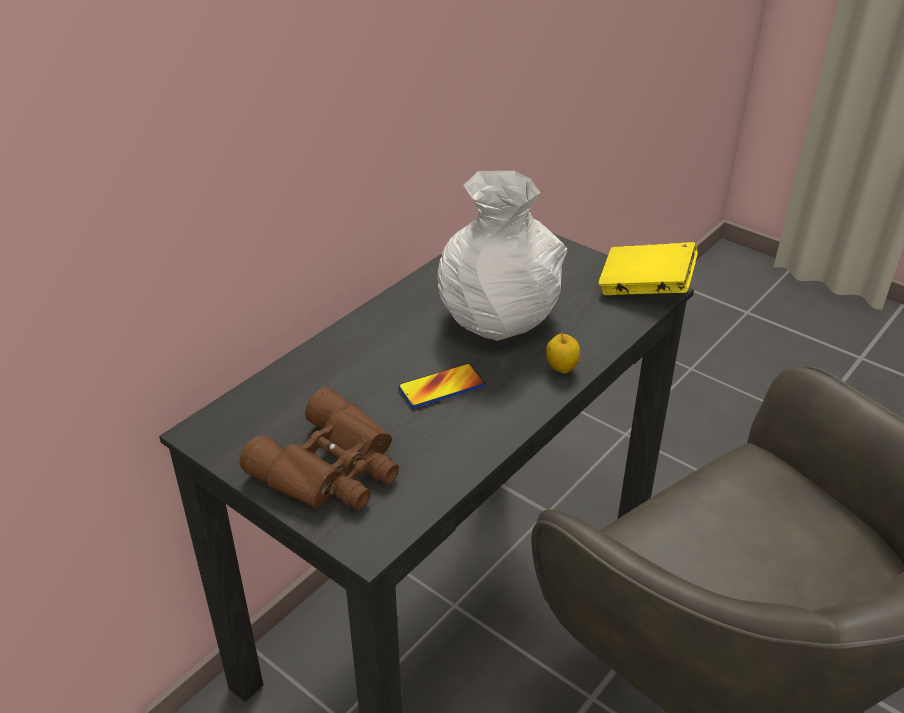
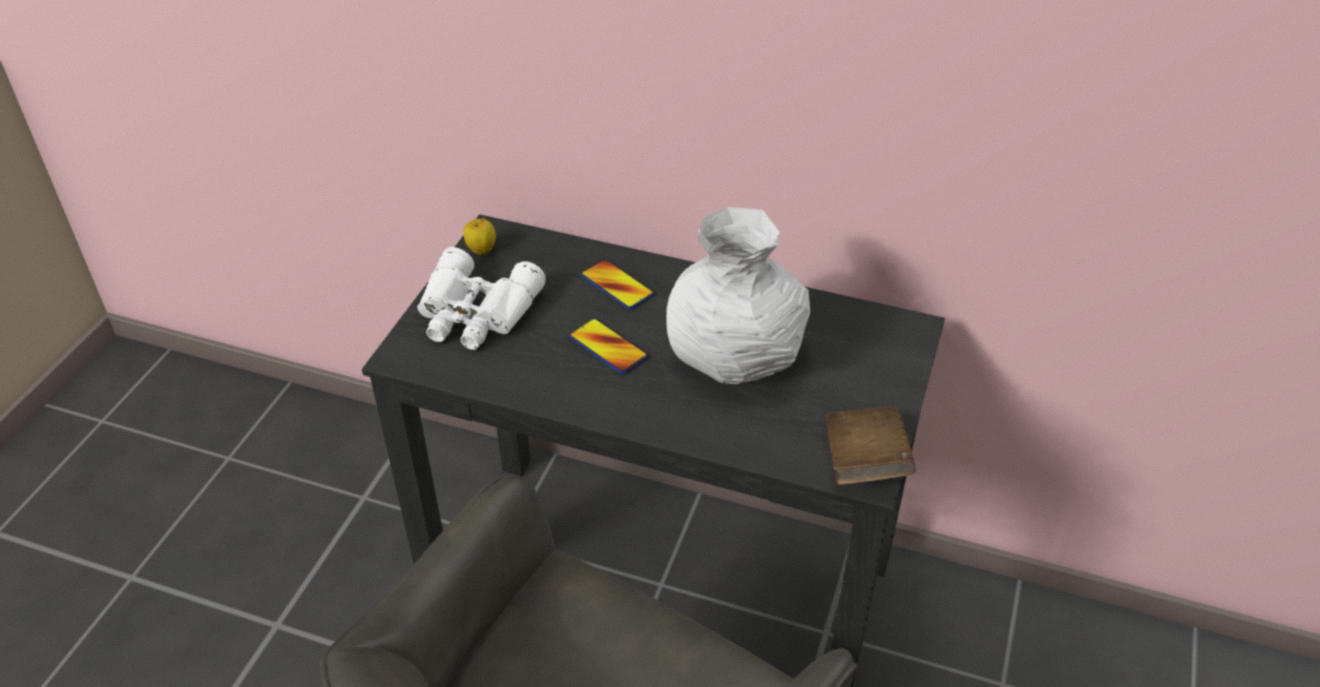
camera: 70 degrees right, 5 degrees up
(333, 468) = (475, 313): brown binoculars -> white binoculars
(355, 362) = (616, 285): none -> phone
(561, 369) = (676, 422): apple -> apple (481, 250)
(645, 288) = (864, 463): yellow book -> brown book

